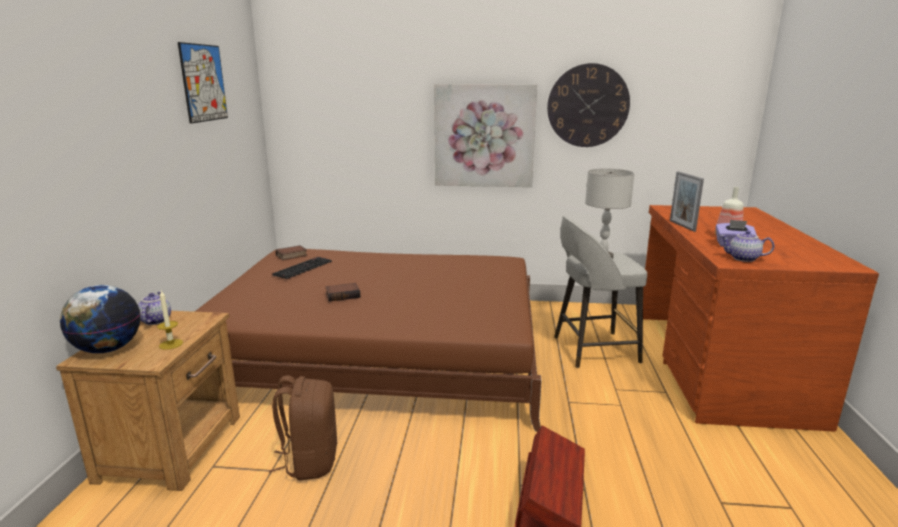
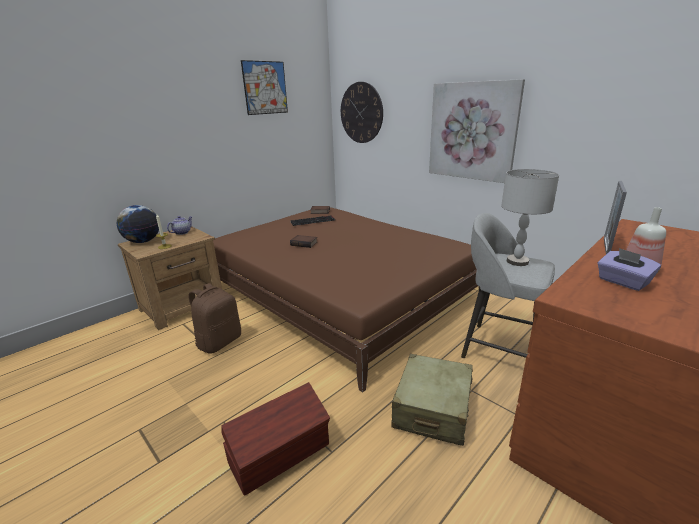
camera: 40 degrees right, 5 degrees up
(588, 106) = (578, 101): wall clock -> wall clock (361, 113)
(608, 416) = (432, 408): none -> beige suitcase
(743, 259) = (595, 299): teapot -> none

